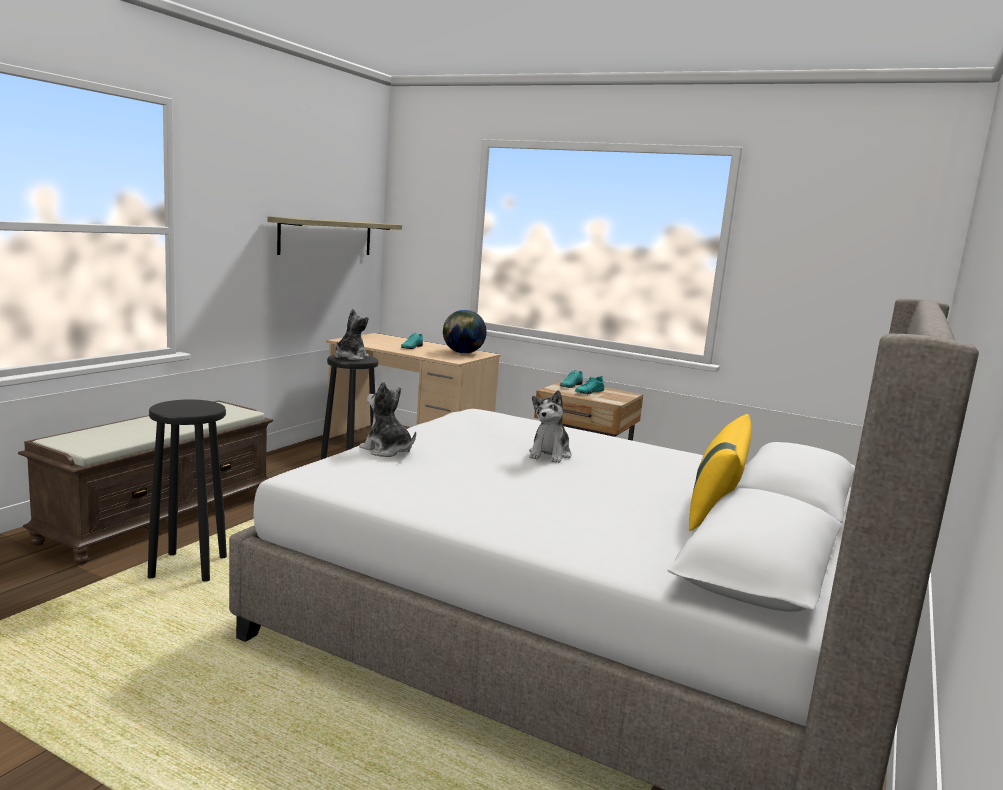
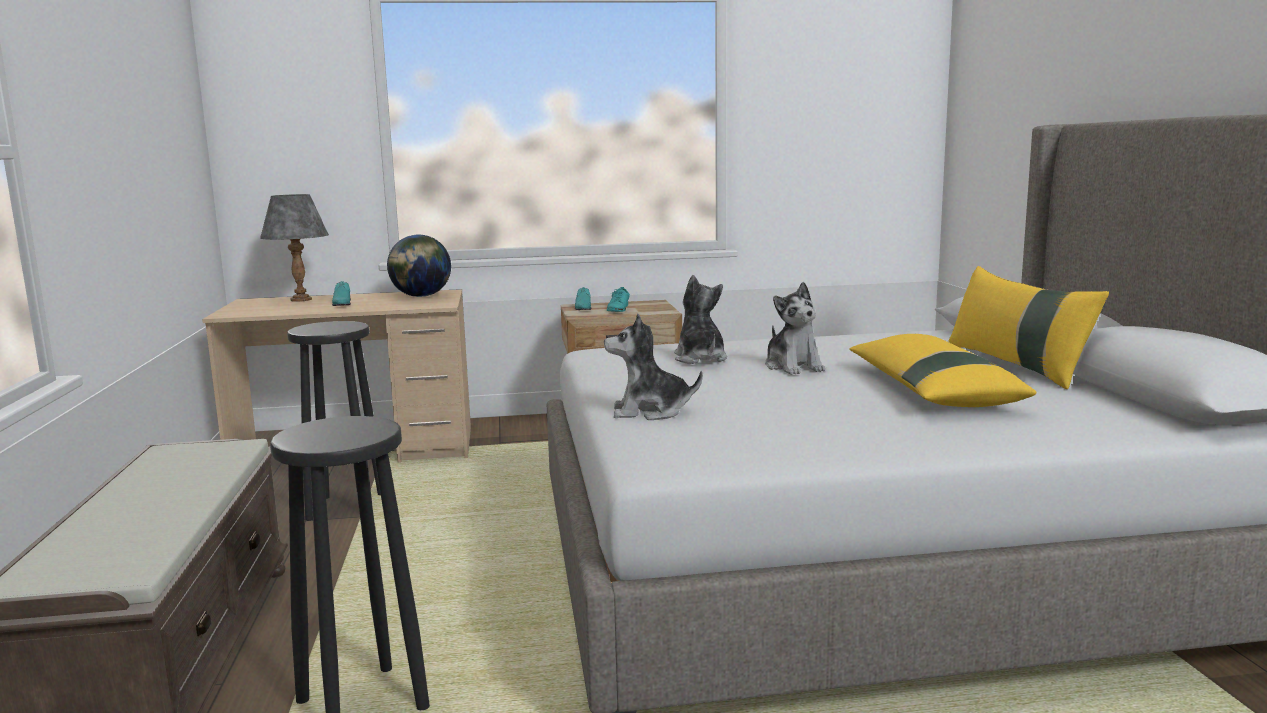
camera: 35 degrees left, 0 degrees up
(326, 237) = (165, 154): shelf -> none
(350, 357) = (323, 327): plush toy -> plush toy (700, 359)
(399, 340) = (300, 299): none -> grey table lamp
(588, 497) = (931, 390): none -> yellow pillow

